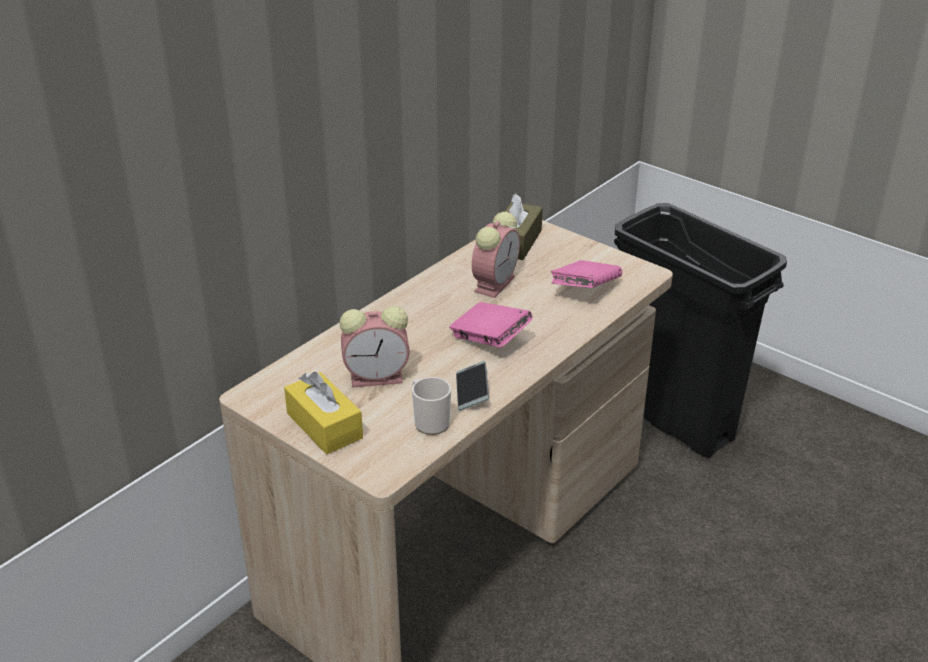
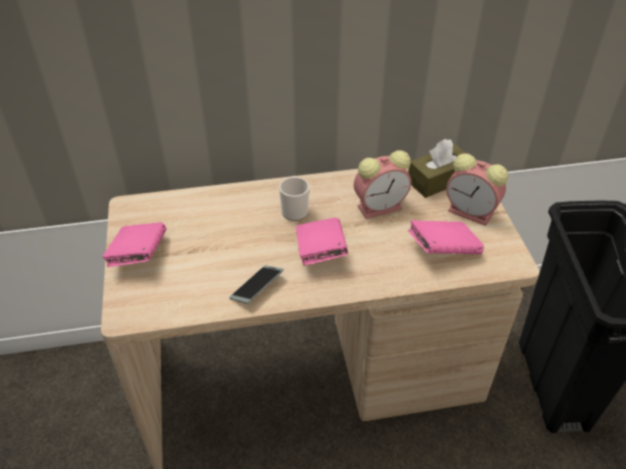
camera: 40 degrees right, 10 degrees up
(324, 426) = (139, 256): yellow tissue box -> pink book
(378, 376) = (214, 238): alarm clock -> alarm clock (472, 212)
(429, 421) = (200, 294): mug -> mug (294, 209)

